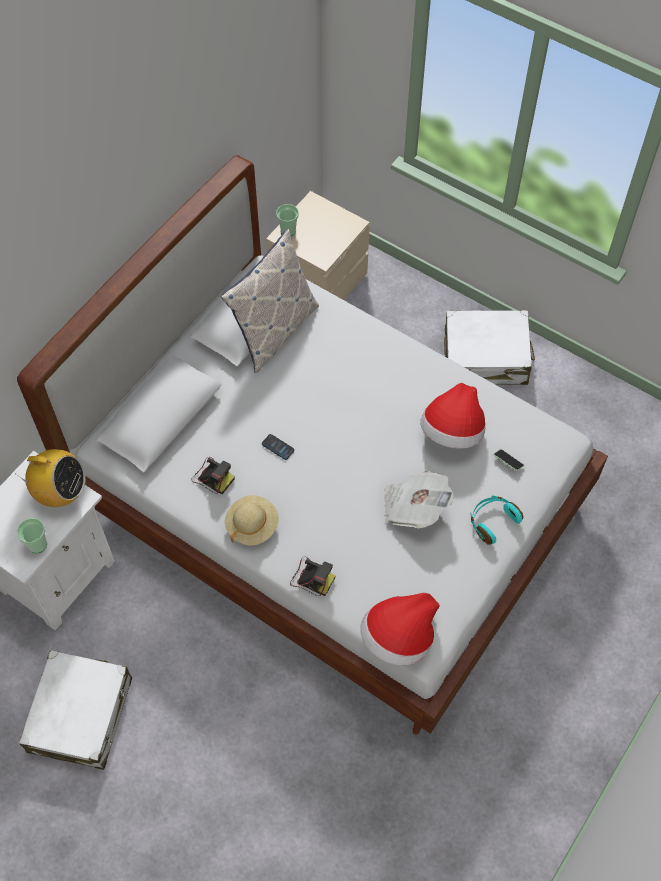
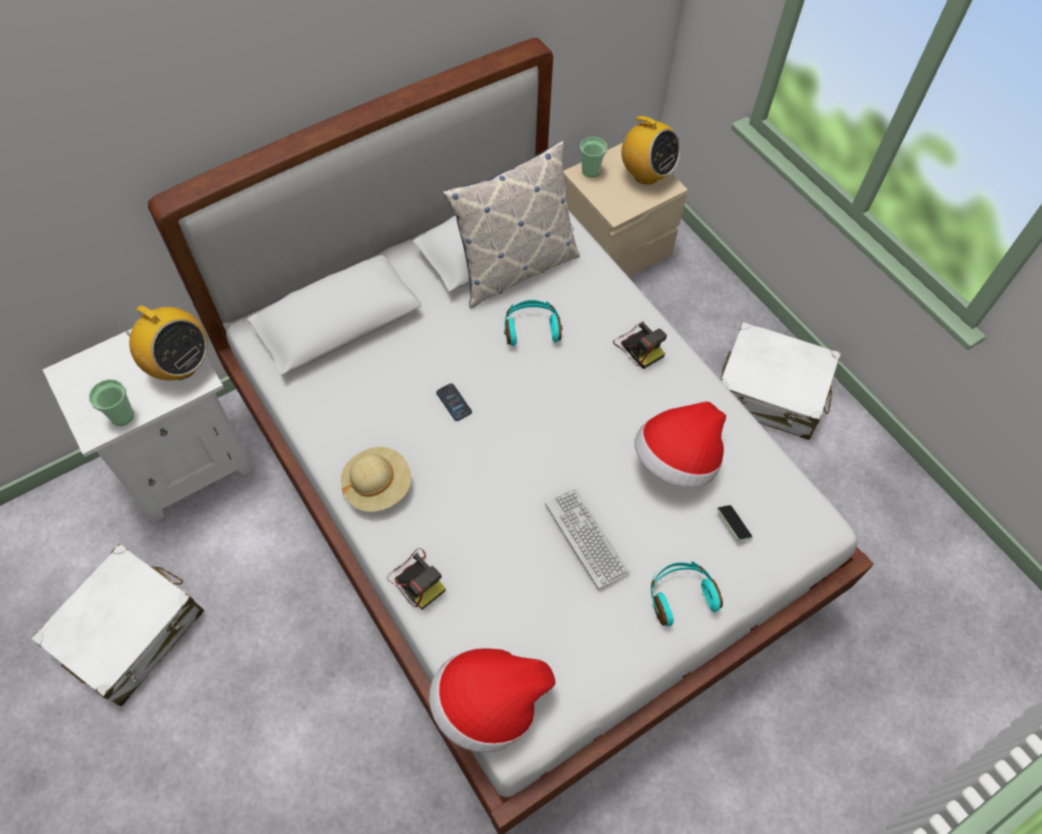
camera: 20 degrees right, 0 degrees up
(212, 477) = (361, 410): camera -> camera (639, 346)
(308, 373) = (531, 328): none -> turquoise headphones
(332, 219) = (645, 174): none -> radio
(414, 507) = (586, 538): newspaper -> keyboard

